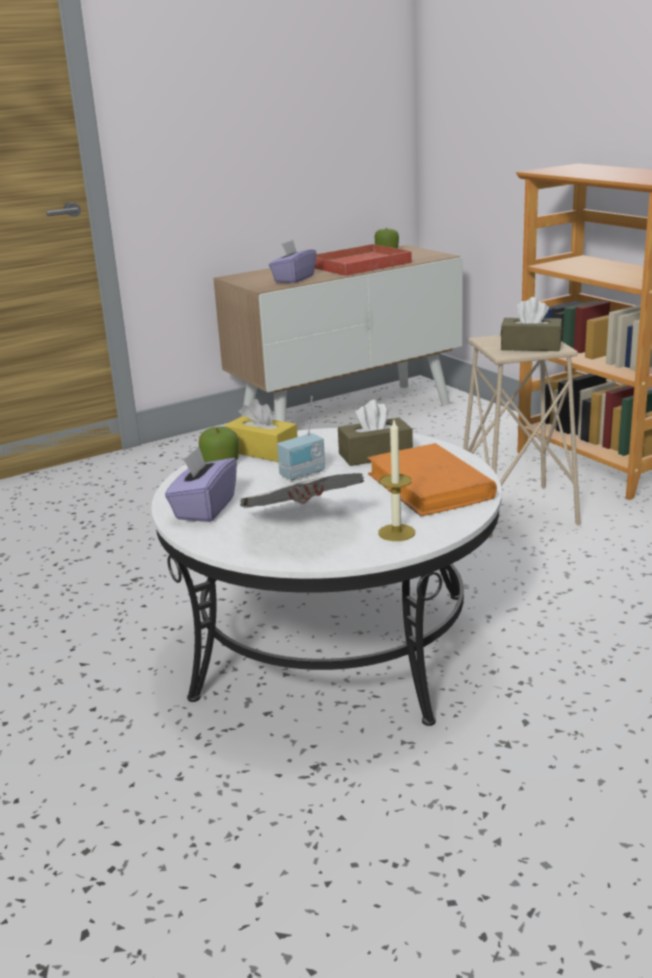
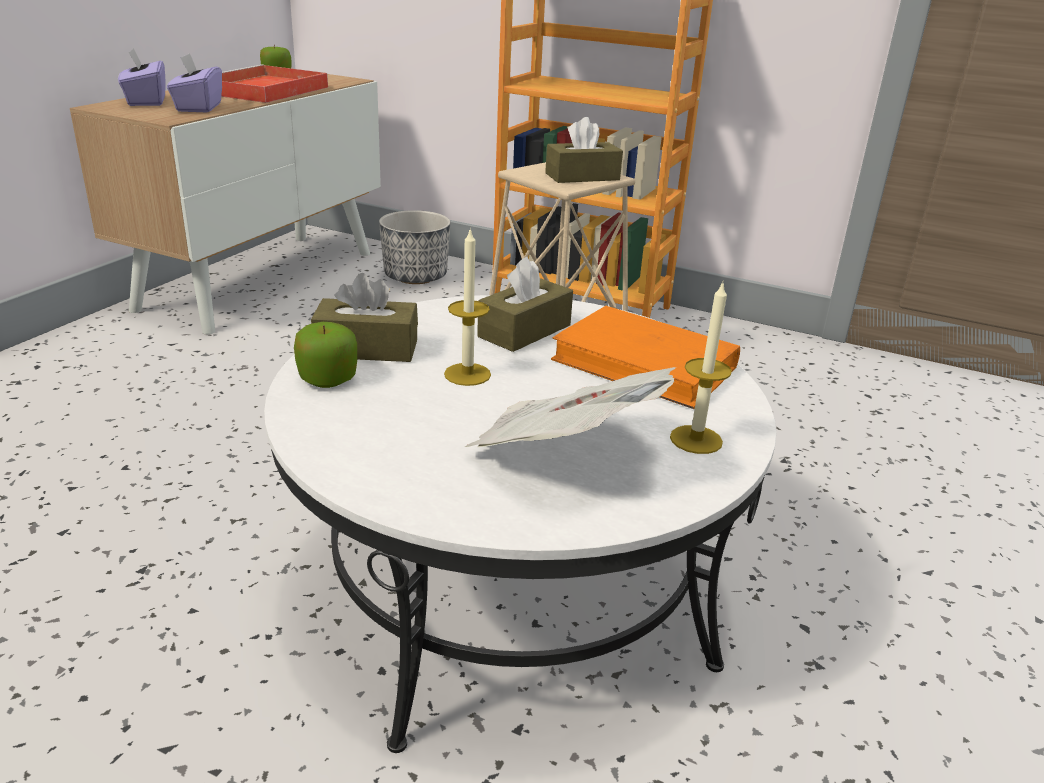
camera: 35 degrees left, 5 degrees up
(204, 508) = (389, 459): purple tissue box -> purple tissue box (146, 101)
(262, 451) = (366, 348): yellow tissue box -> brown tissue box
(303, 474) = (467, 374): radio -> candle
(470, 425) = (415, 276): none -> planter

